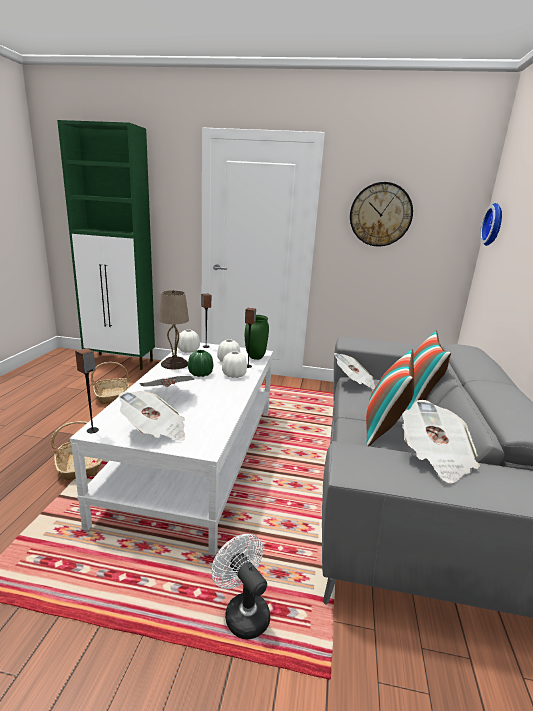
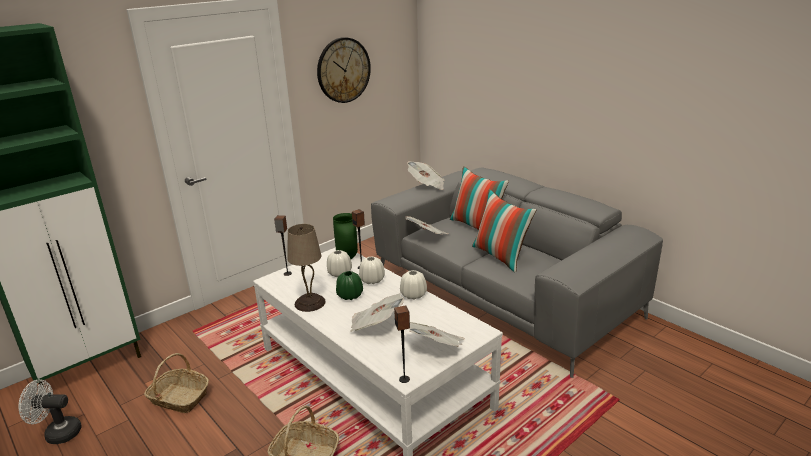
camera: 50 degrees left, 5 degrees up
(188, 350) = (285, 286): white vase -> white vase (413, 295)
(242, 612) = (555, 415): white fan -> white fan (58, 433)
(435, 458) = (586, 250): newspaper -> newspaper (427, 185)
(494, 225) = (439, 61): wall clock -> none

